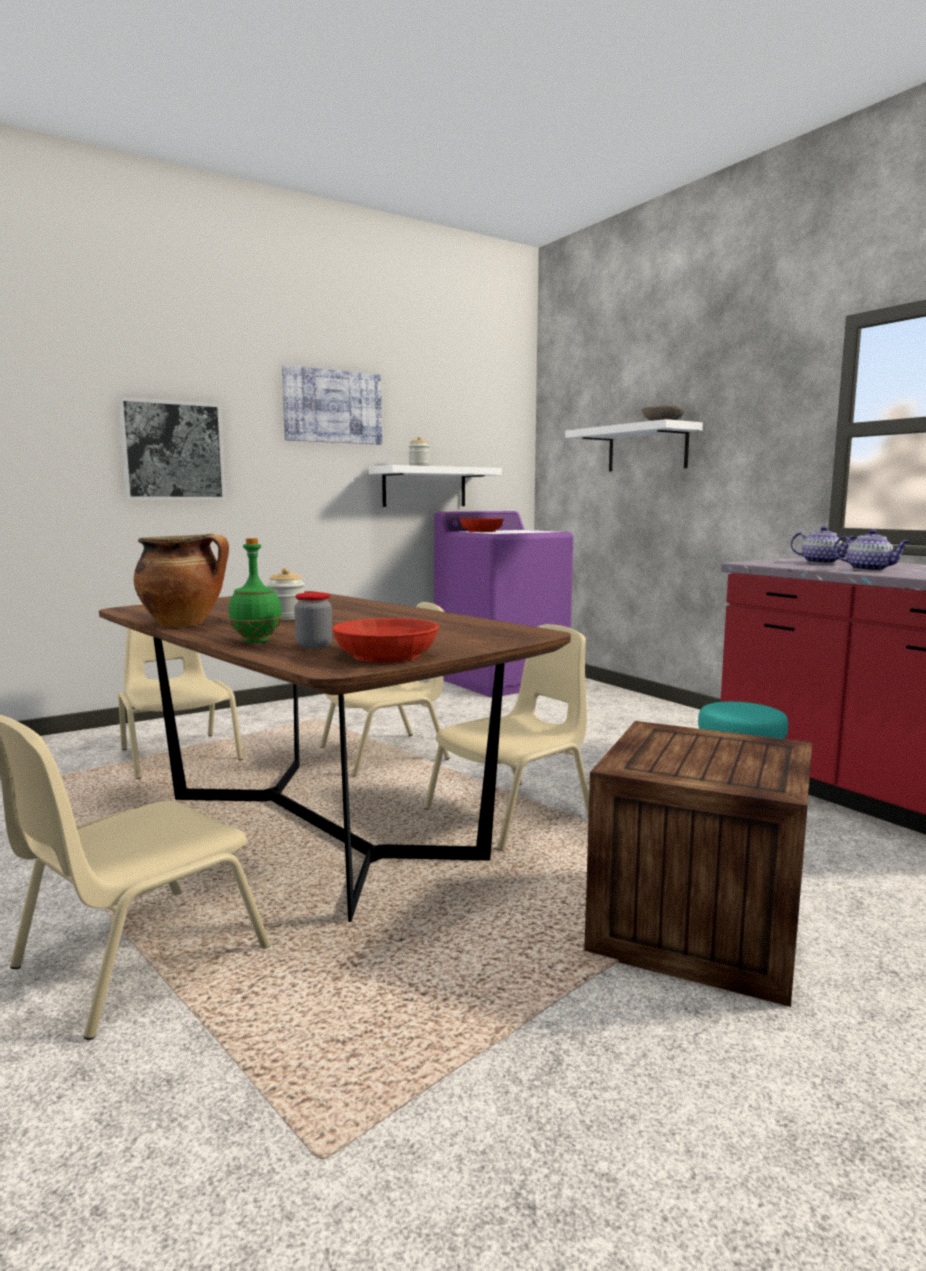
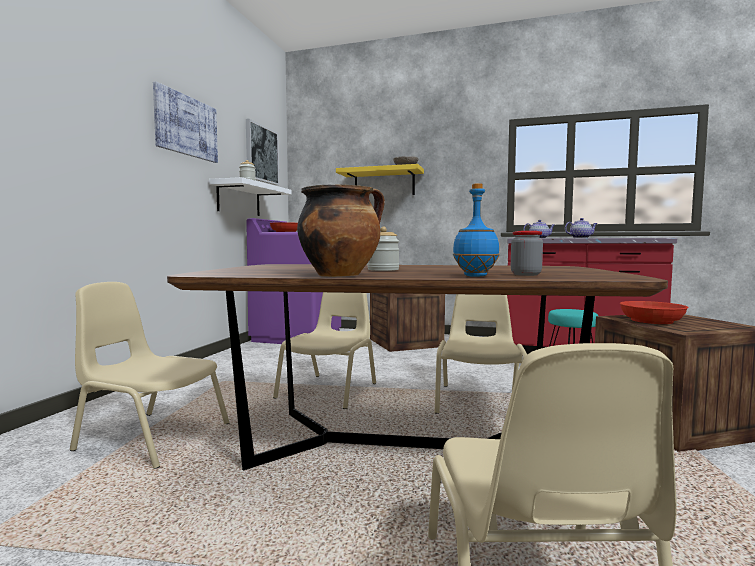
camera: 40 degrees left, 5 degrees down
(173, 451) = (65, 136): picture -> picture (261, 154)
(255, 641) = (475, 276): green bottle -> blue bottle
(386, 655) = (592, 274): red bowl -> red bowl (651, 320)
(620, 716) = (405, 342): none -> crate
(647, 449) = (384, 183): white shelf -> yellow shelf

